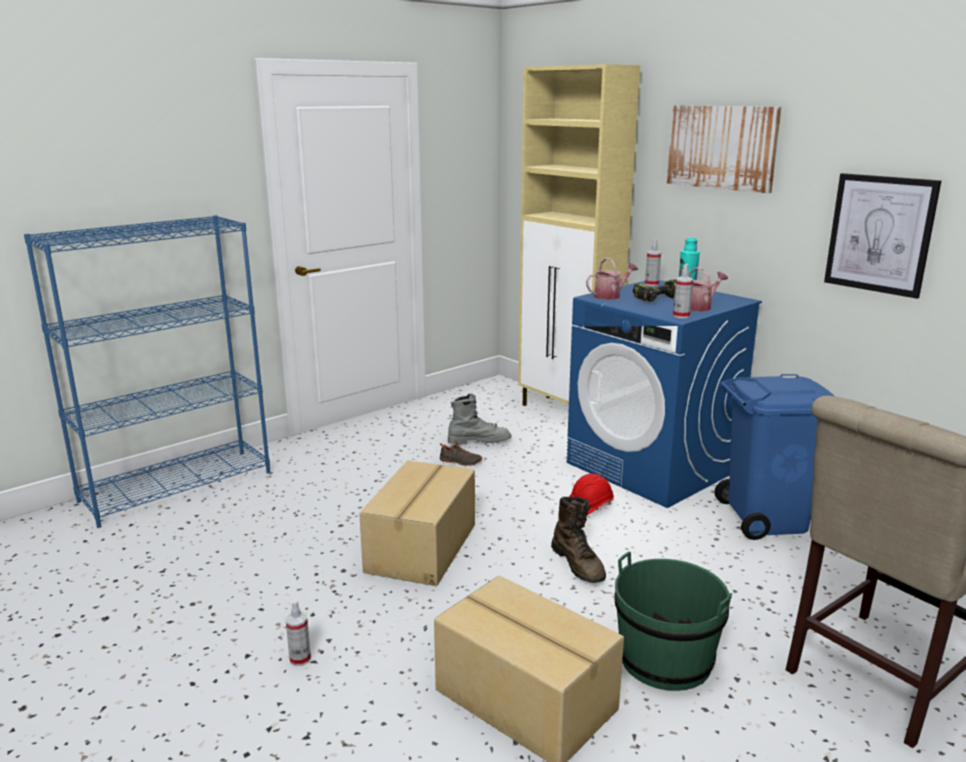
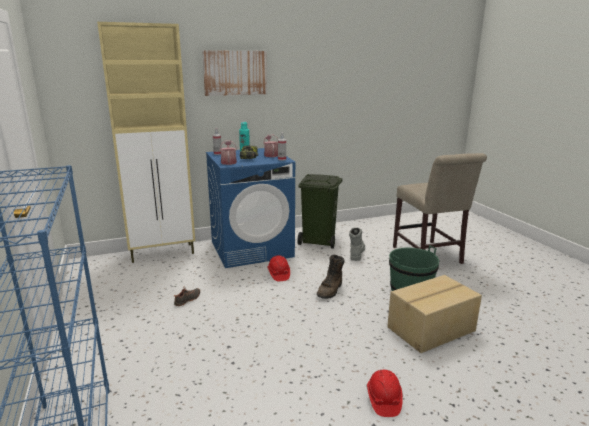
camera: 70 degrees left, 0 degrees up
(300, 659) = (383, 400): spray bottle -> red hard hat
(423, 548) = (285, 333): cardboard box -> none
(479, 441) = (165, 287): grey boot -> grey boot (356, 253)
(578, 564) = (330, 290): brown boot -> brown boot turned 120 degrees clockwise
(767, 519) = (319, 241): blue trash can -> green trash can
(880, 234) = (316, 105): picture -> none

